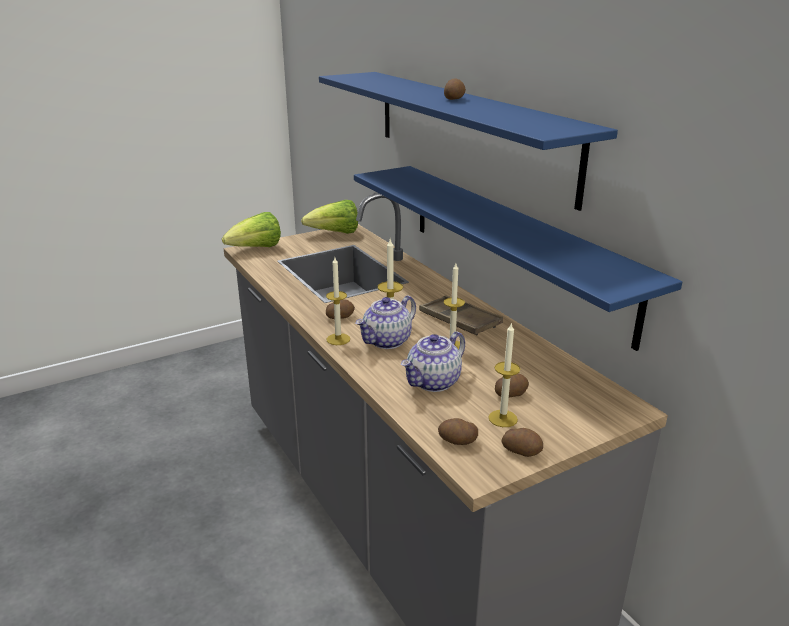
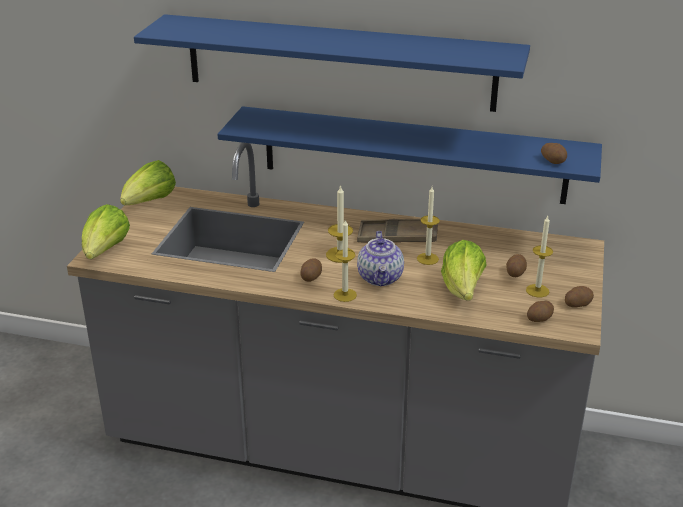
camera: 45 degrees left, 5 degrees up
(433, 382) = (462, 290): teapot -> lettuce
(454, 99) = (350, 40): potato -> potato (553, 161)

